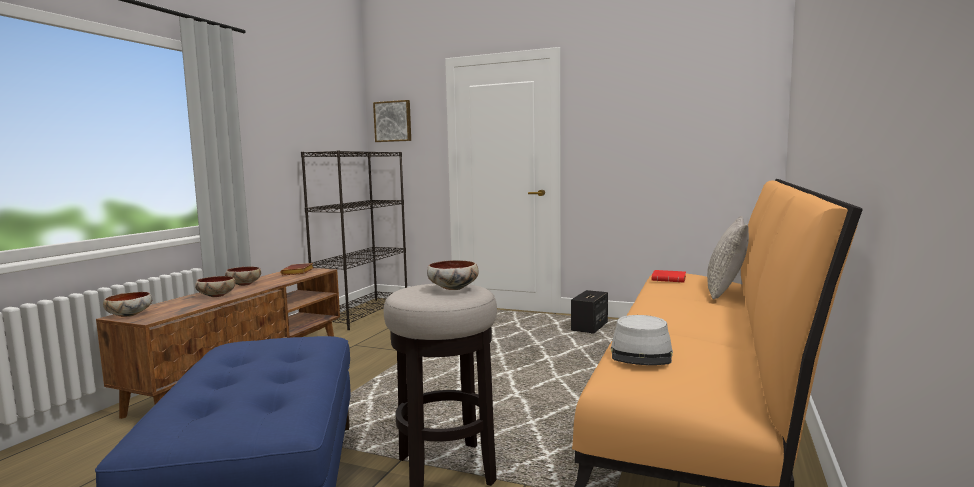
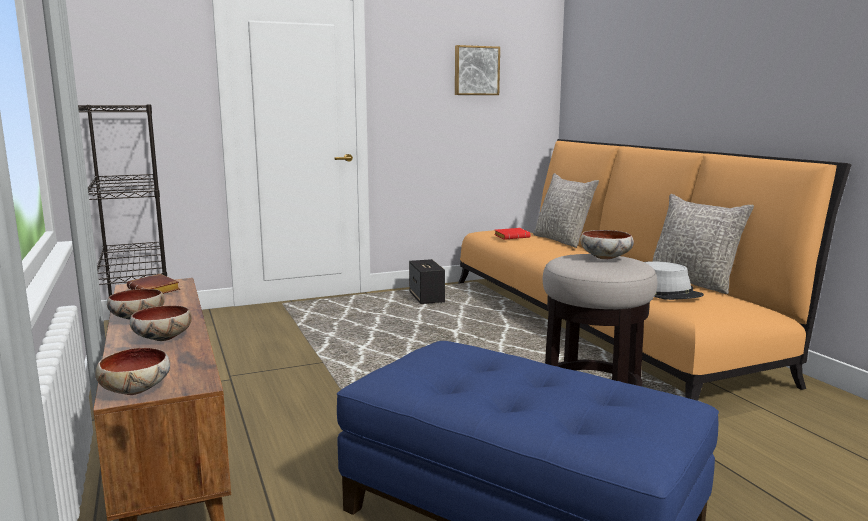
camera: 45 degrees left, 5 degrees up
(393, 121) = (124, 59): picture -> picture (476, 70)
(737, 356) = (693, 282): none -> grey pillow

